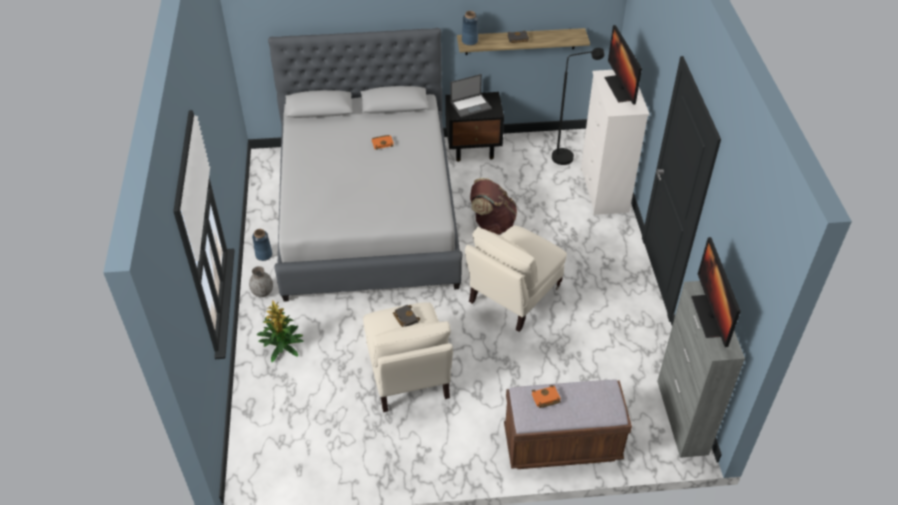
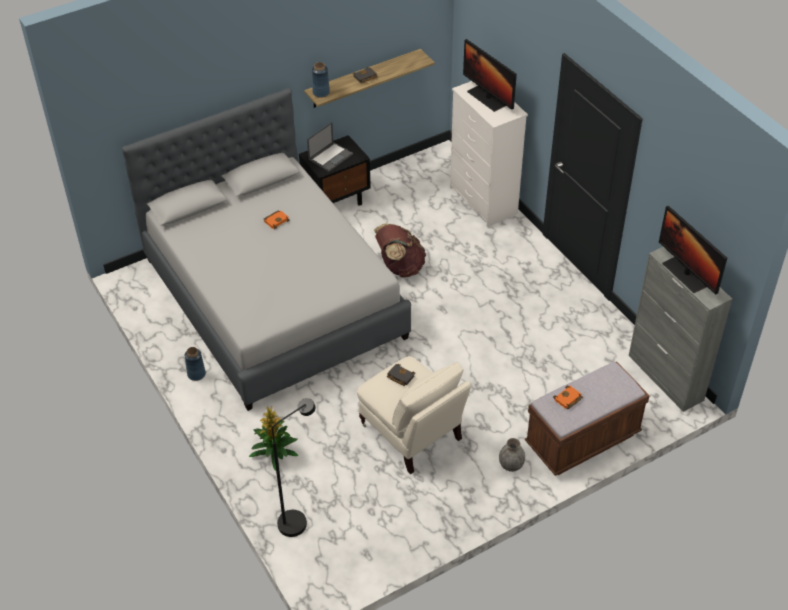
camera: 25 degrees left, 0 degrees up
(262, 292) = (220, 410): grey vase -> grey vase (511, 465)
(513, 296) = (461, 327): beige armchair -> none
(568, 156) = (430, 179): black floor lamp -> black floor lamp (298, 519)

